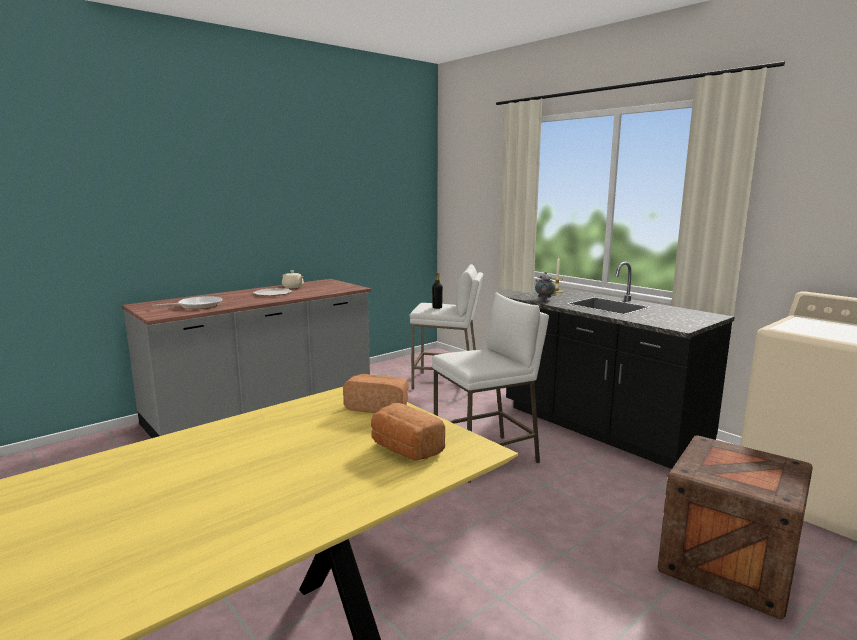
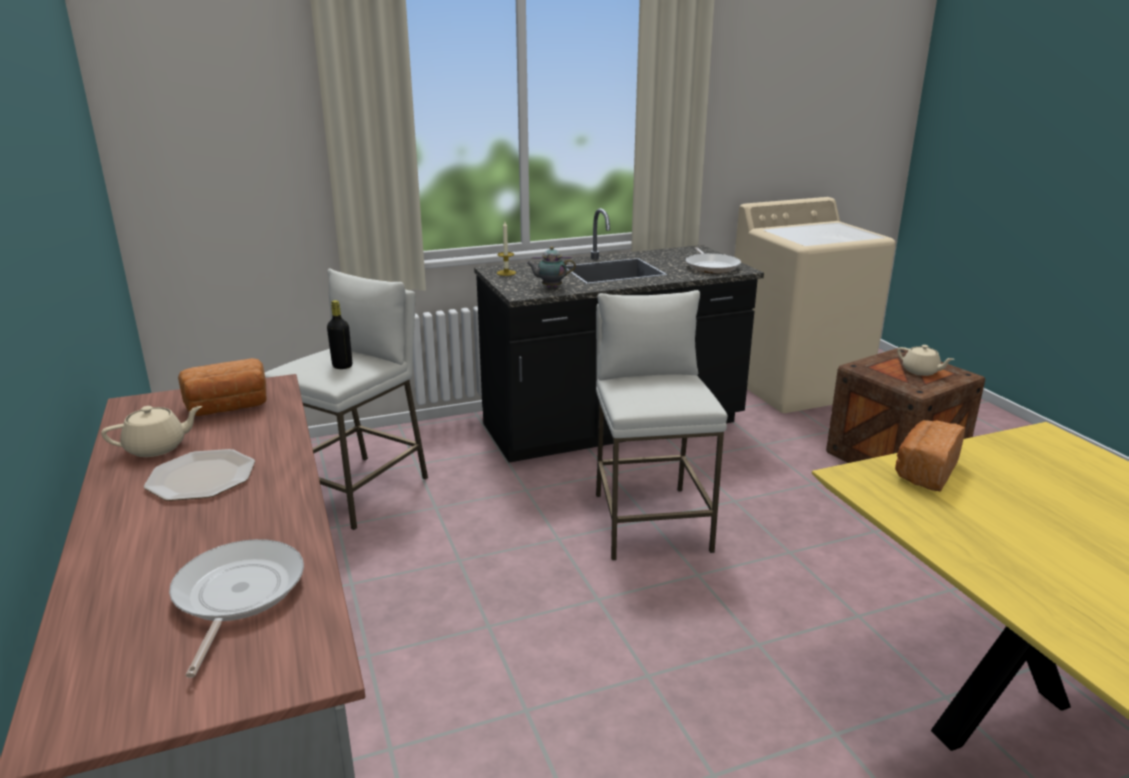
camera: 70 degrees left, 10 degrees up
(404, 449) = (1059, 474): bread -> bread (228, 407)
(671, 321) = (711, 266): none -> frying pan
(746, 472) = (921, 371): none -> beige teapot

